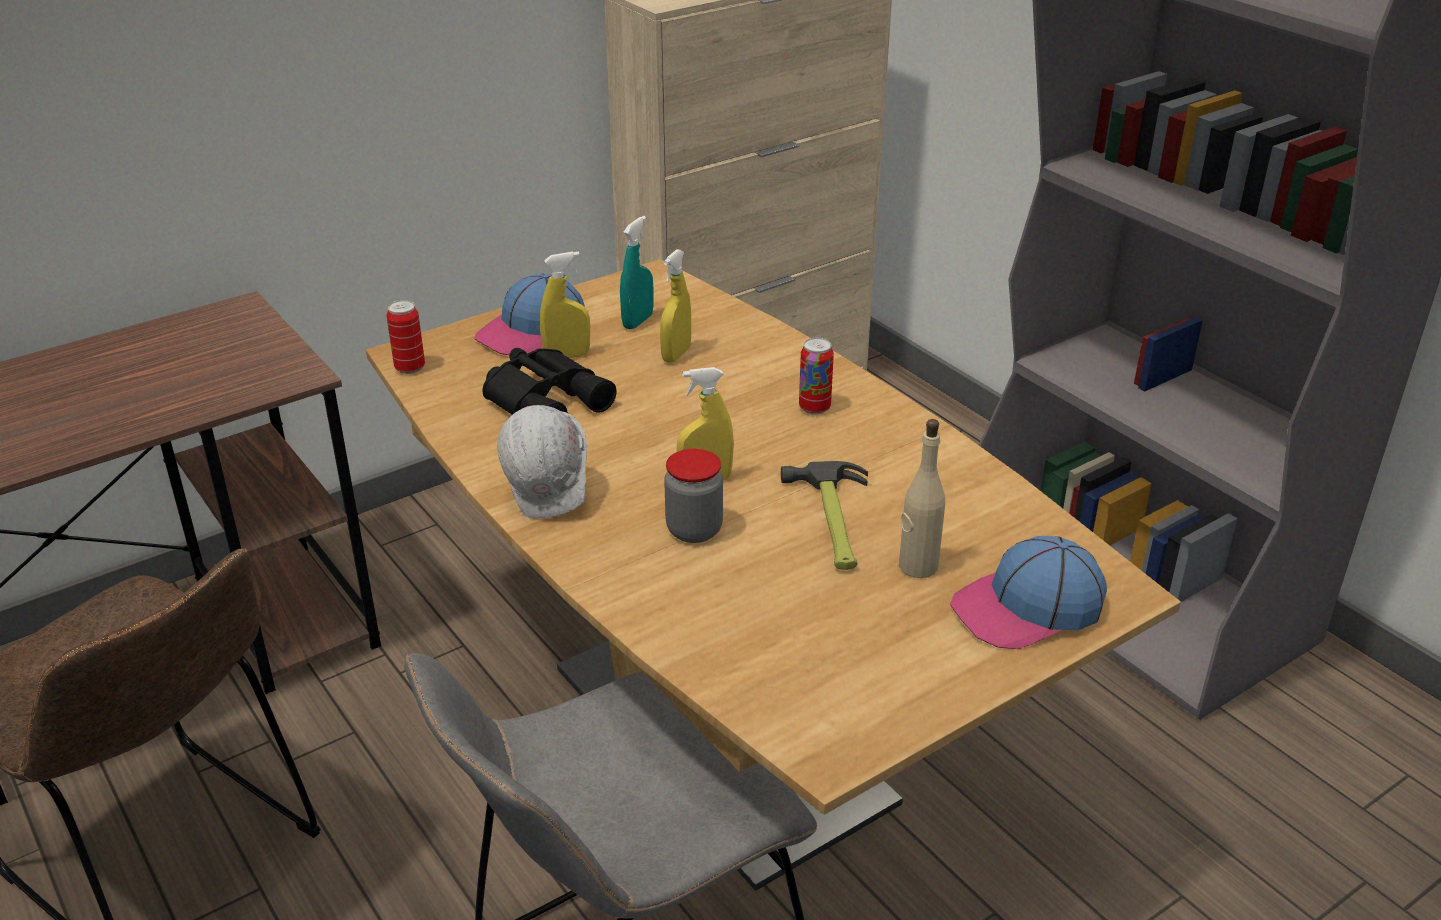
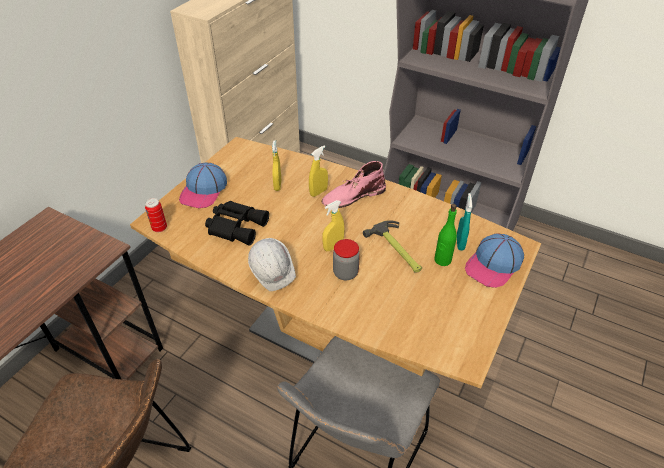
camera: 25 degrees left, 10 degrees up
(567, 356) = (230, 200): yellow spray bottle -> yellow spray bottle (318, 192)
(637, 321) = (249, 173): turquoise spray bottle -> turquoise spray bottle (460, 243)
(814, 408) = (353, 196): can -> pink boot
(917, 566) = (442, 260): beige bottle -> green bottle

